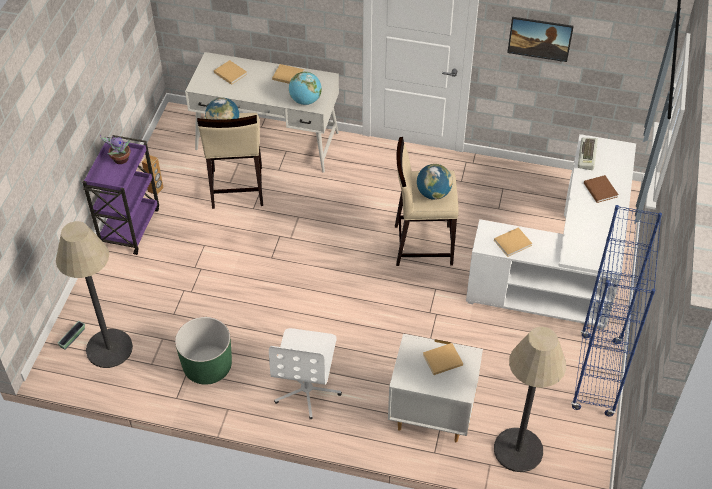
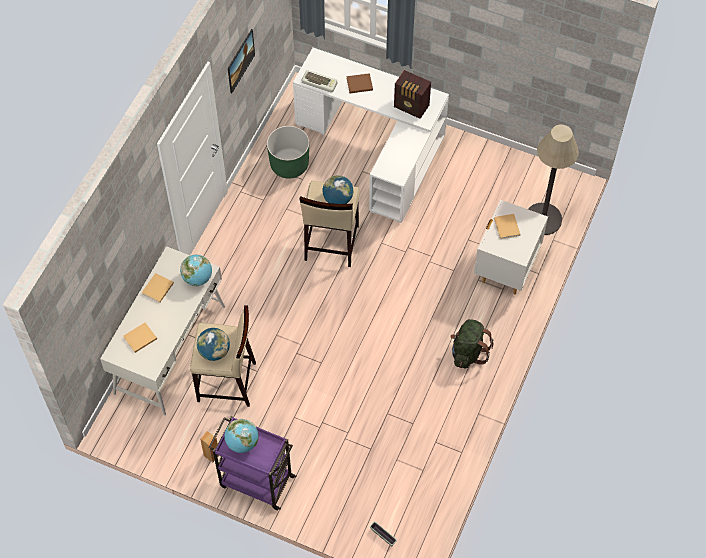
camera: 80 degrees left, 10 degrees up
(109, 348) = (400, 504): floor lamp -> none
(120, 160) = (242, 443): potted plant -> globe
(207, 366) = (433, 425): green planter -> green planter (289, 164)
(307, 389) = (468, 352): white office chair -> green backpack
(513, 242) = (399, 156): beige book -> none
(586, 241) = (411, 107): none -> radio
(596, 375) = (485, 154): blue bookcase -> none

